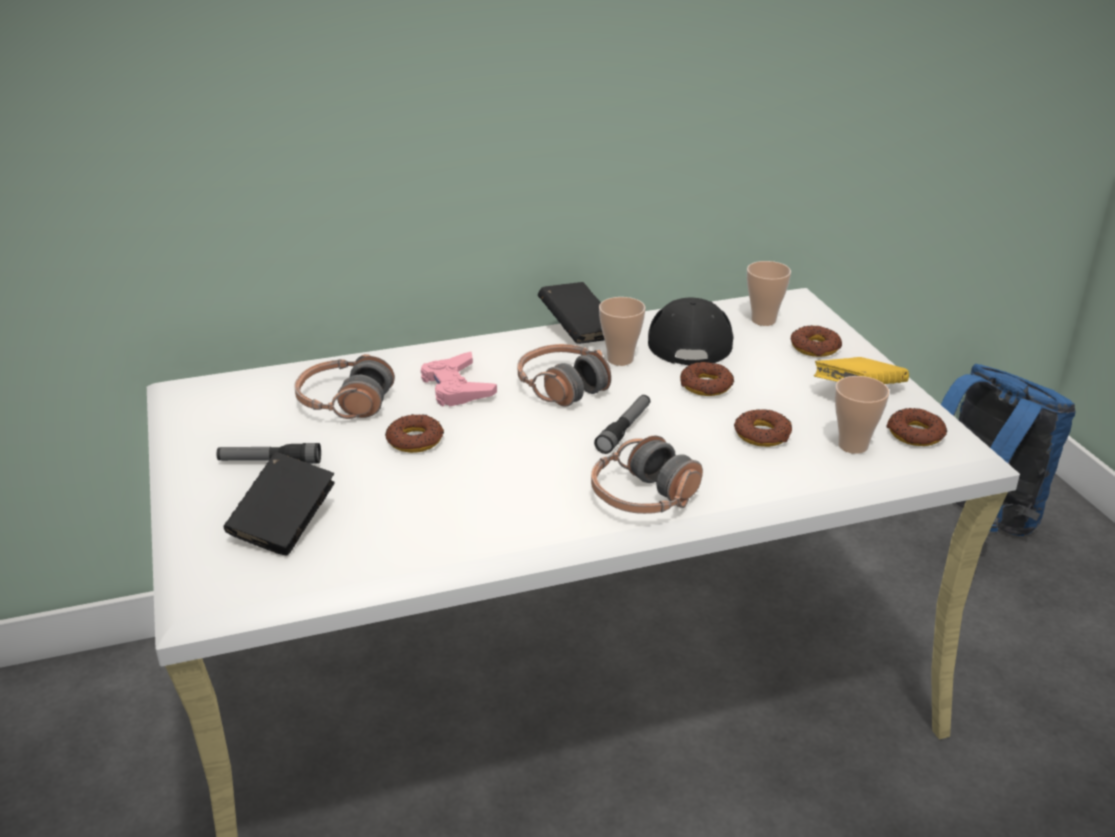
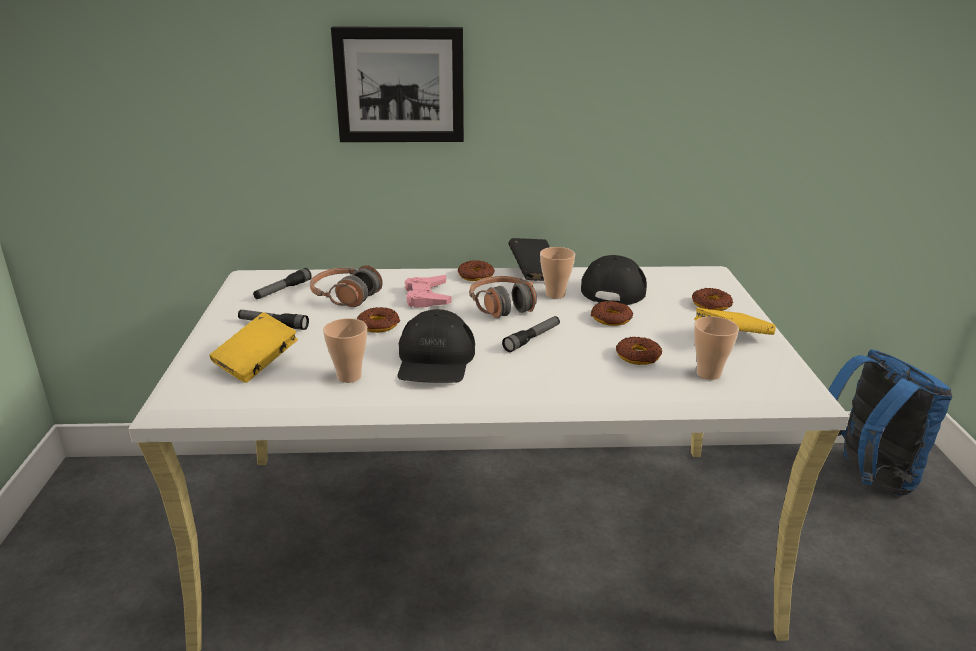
camera: 15 degrees right, 5 degrees down
(250, 405) = (283, 290): none -> flashlight
(284, 525) = (257, 364): black book -> yellow book
(378, 97) = (400, 85): none -> picture
(518, 481) = (435, 360): none -> black cap
(644, 497) = (522, 384): headphones -> none
(763, 320) = (679, 282): cup -> cup (349, 376)
(915, 434) = (766, 373): donut -> donut (475, 275)

